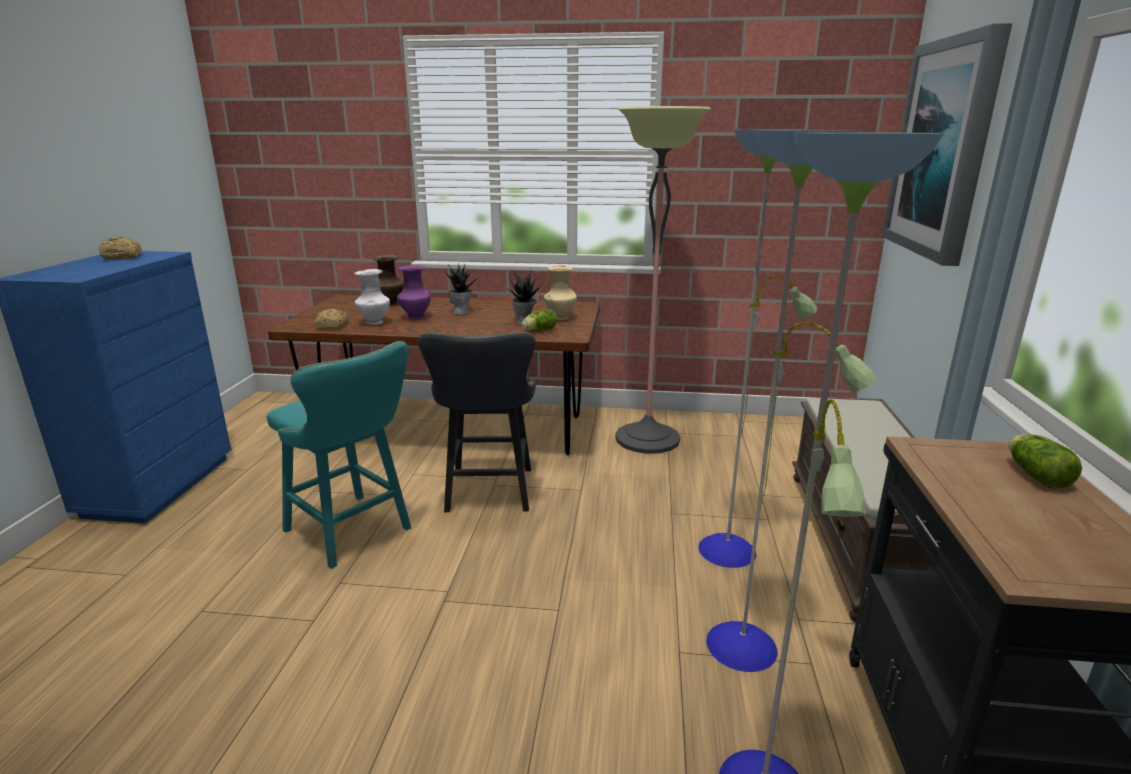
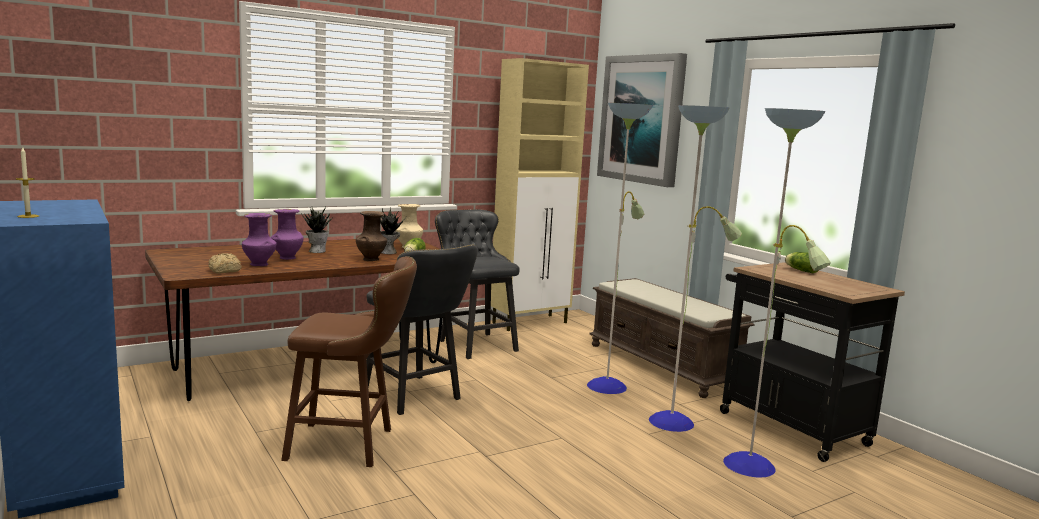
camera: 40 degrees left, 10 degrees down
(64, 269) = (28, 216): none -> candle
(123, 257) = (40, 205): bread -> none
(355, 535) = (353, 445): turquoise stool -> brown stool
(374, 323) = (260, 265): white vase -> purple vase
(390, 304) = (231, 251): brown vase -> brown vase (371, 259)
(647, 439) = (473, 343): floor lamp -> grey stool
(755, 426) = (531, 323): none -> beige cabinet

